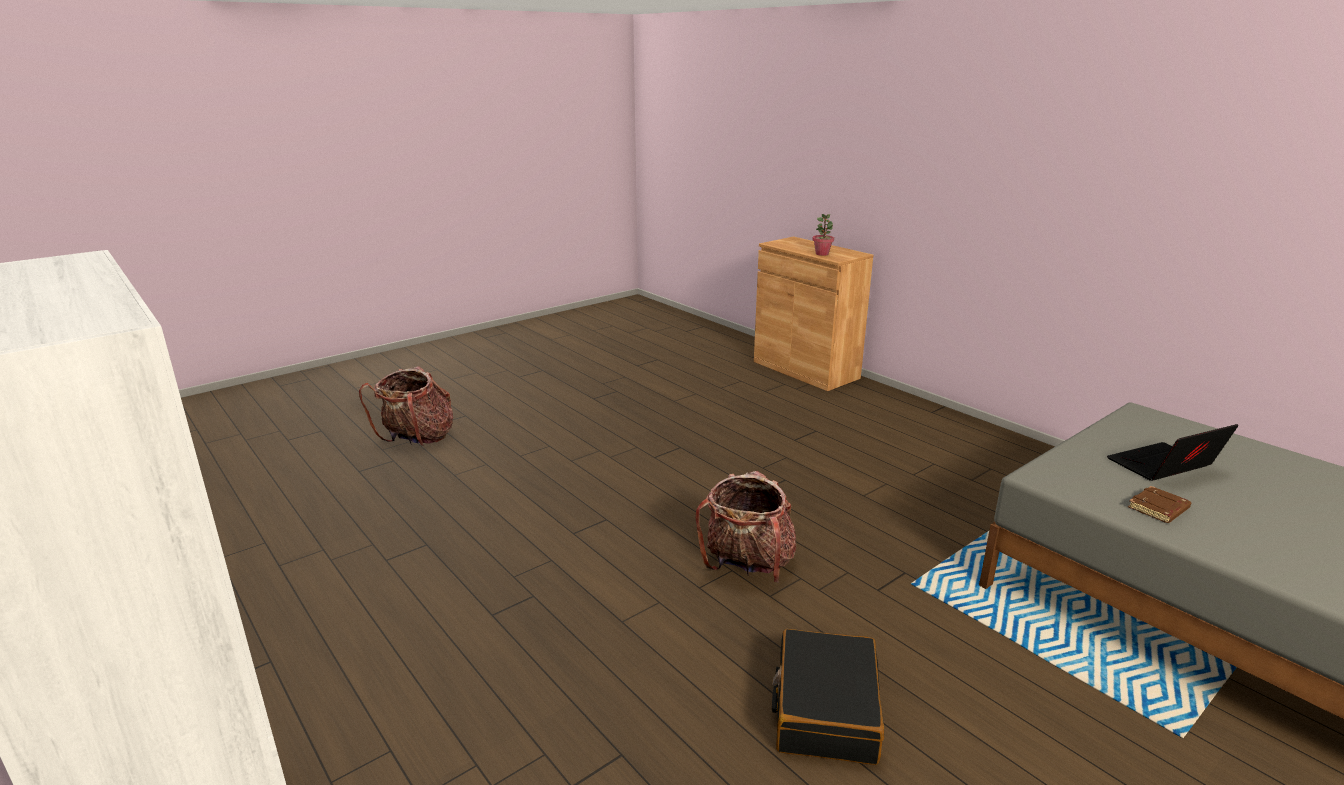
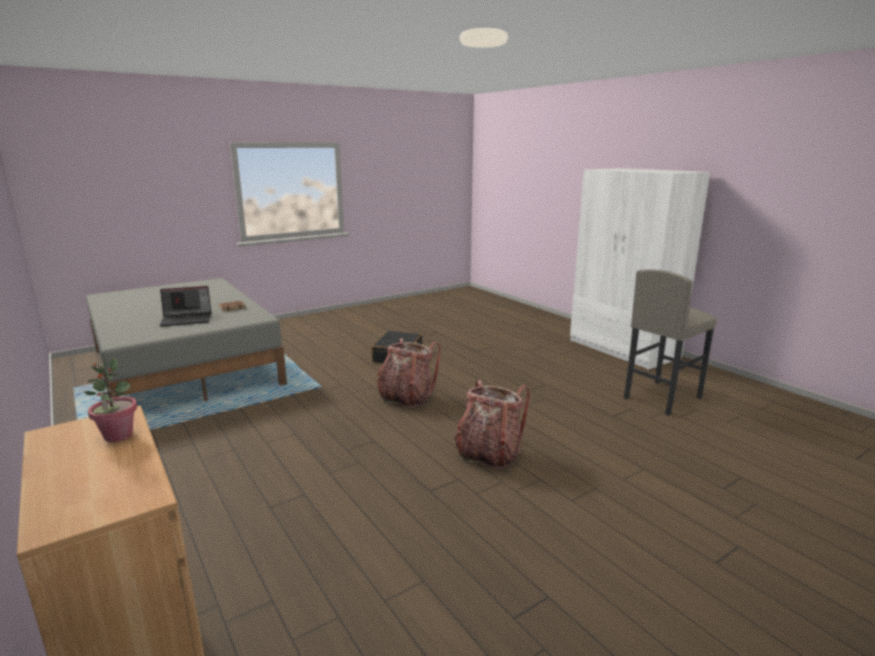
camera: 175 degrees left, 5 degrees down
(307, 588) = (661, 398): none -> grey stool
(417, 439) = (732, 518): backpack -> backpack (488, 454)

